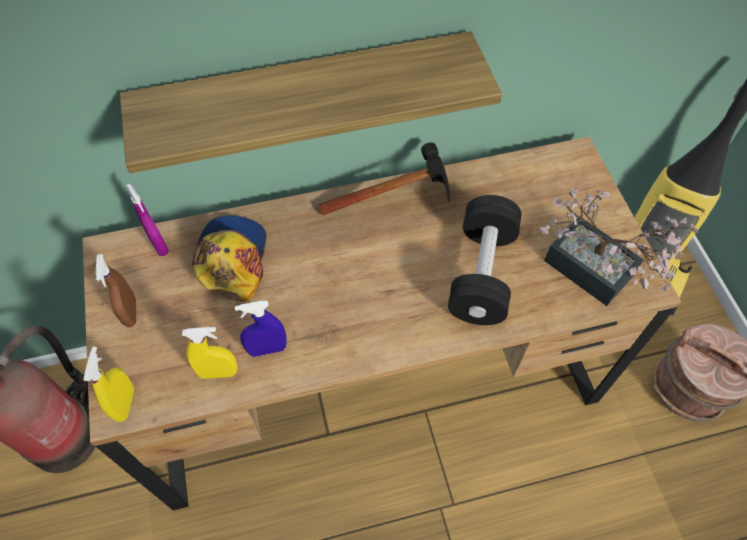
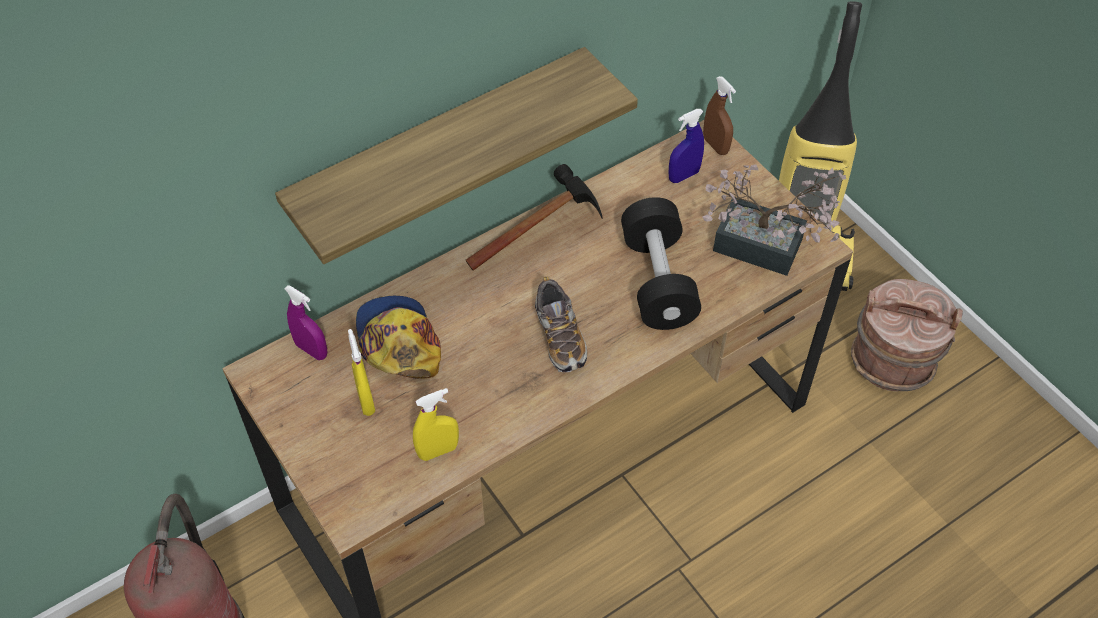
camera: 20 degrees left, 5 degrees down
(125, 403) = (357, 508): yellow spray bottle -> yellow spray bottle (366, 400)
(130, 312) = (317, 424): brown spray bottle -> brown spray bottle (715, 145)
(267, 349) = (477, 414): blue spray bottle -> blue spray bottle (683, 176)
(371, 299) = (560, 336): none -> shoe

